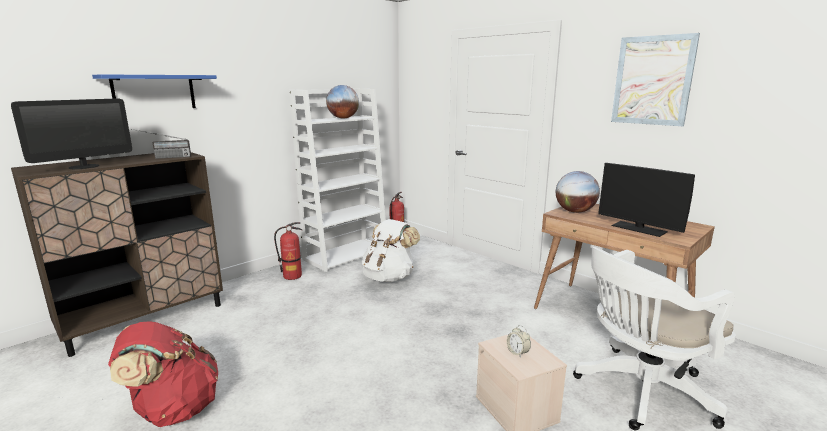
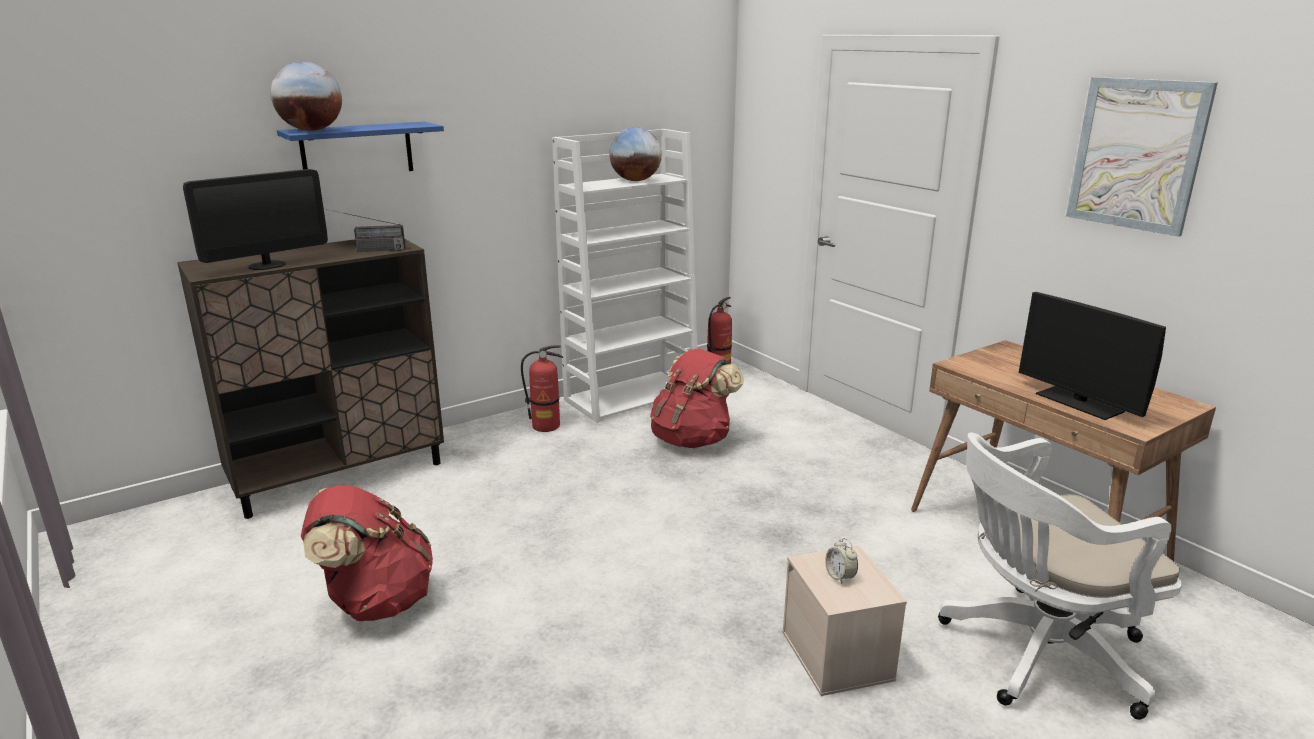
camera: 10 degrees right, 5 degrees up
(389, 277) = (692, 439): white backpack -> red backpack
(575, 211) = (988, 363): globe -> globe (311, 130)

